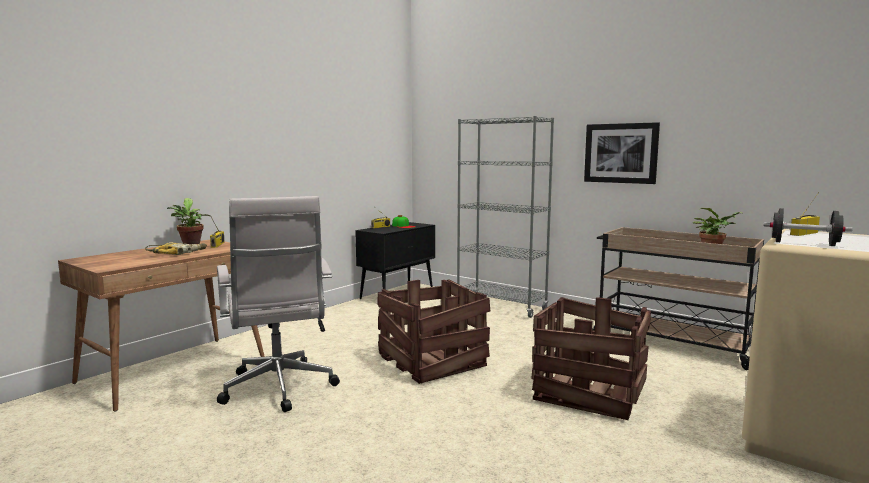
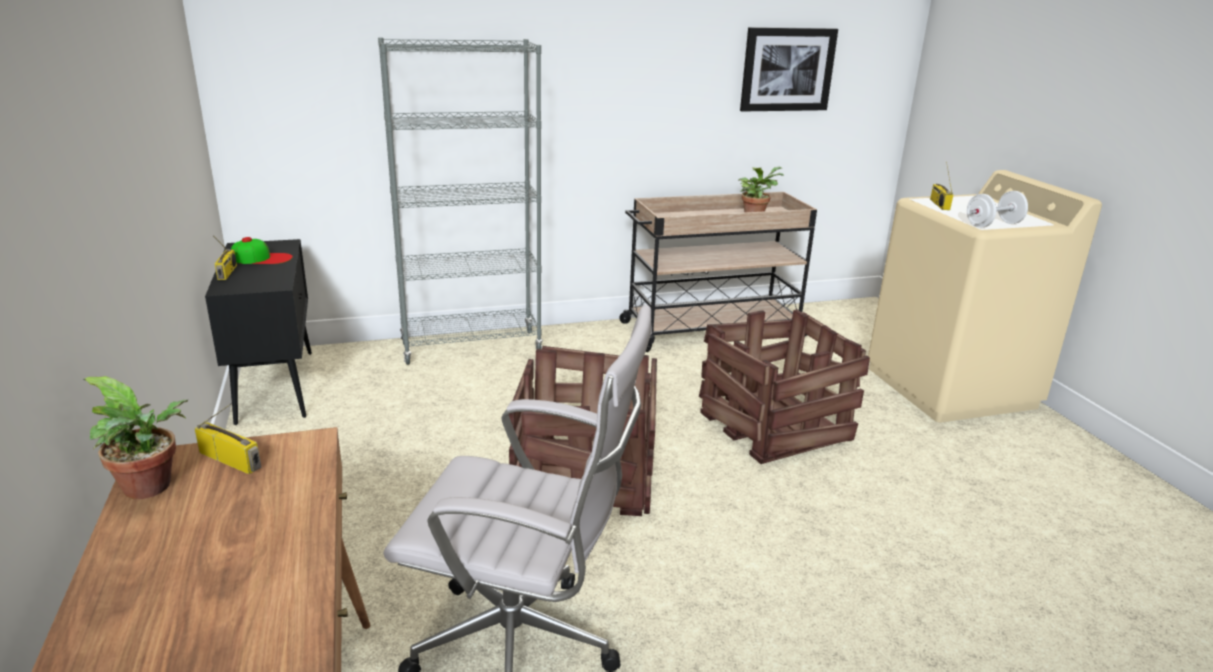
camera: 55 degrees left, 15 degrees up
(177, 253) = (251, 527): power drill -> none
(620, 153) = (623, 94): picture -> picture (787, 69)
(804, 244) = (993, 224): black dumbbell -> white dumbbell

